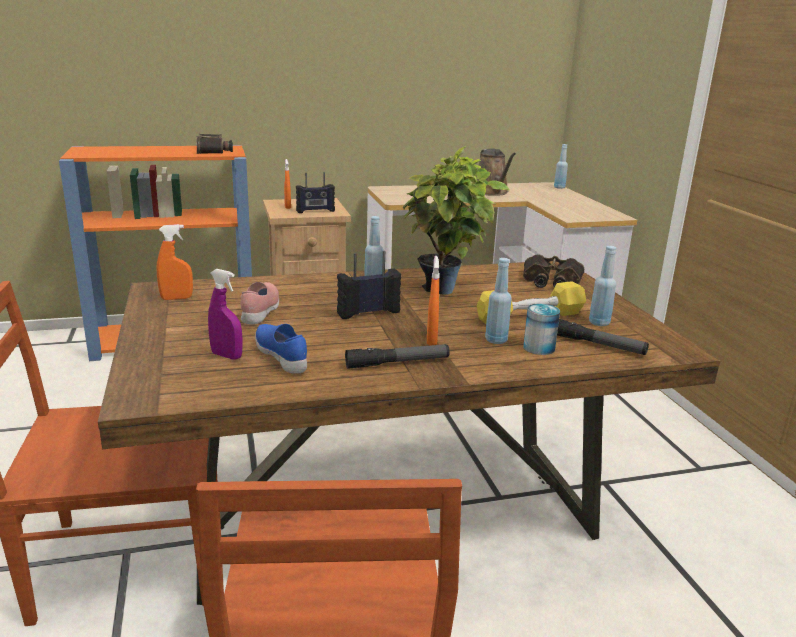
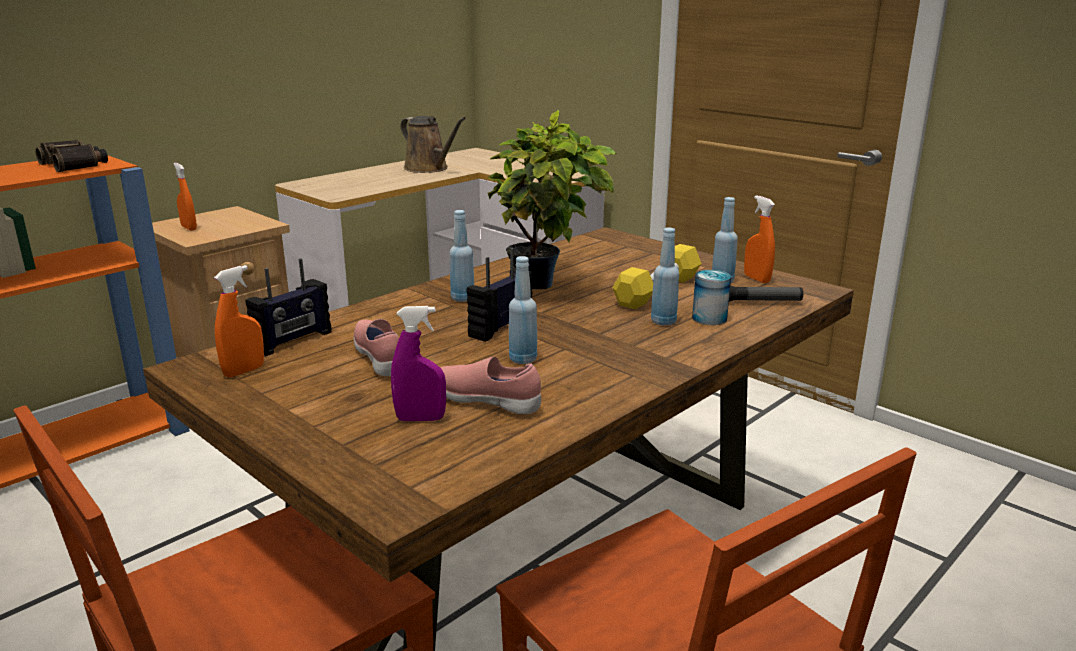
camera: 30 degrees left, 0 degrees up
(282, 358) = (487, 401): blue shoe -> pink shoe
(315, 211) = (235, 227): radio -> radio (293, 341)
(397, 363) = (610, 370): flashlight -> none
(431, 340) = (606, 338): orange spray bottle -> orange spray bottle (756, 279)
(551, 281) = (623, 250): binoculars -> none
(559, 187) = (490, 152): blue bottle -> blue bottle (523, 359)

